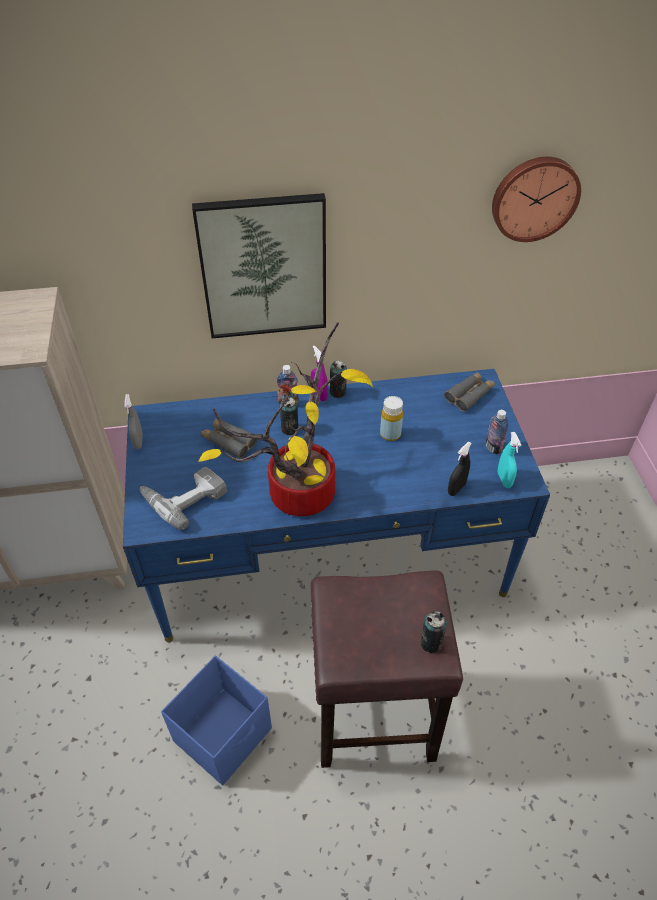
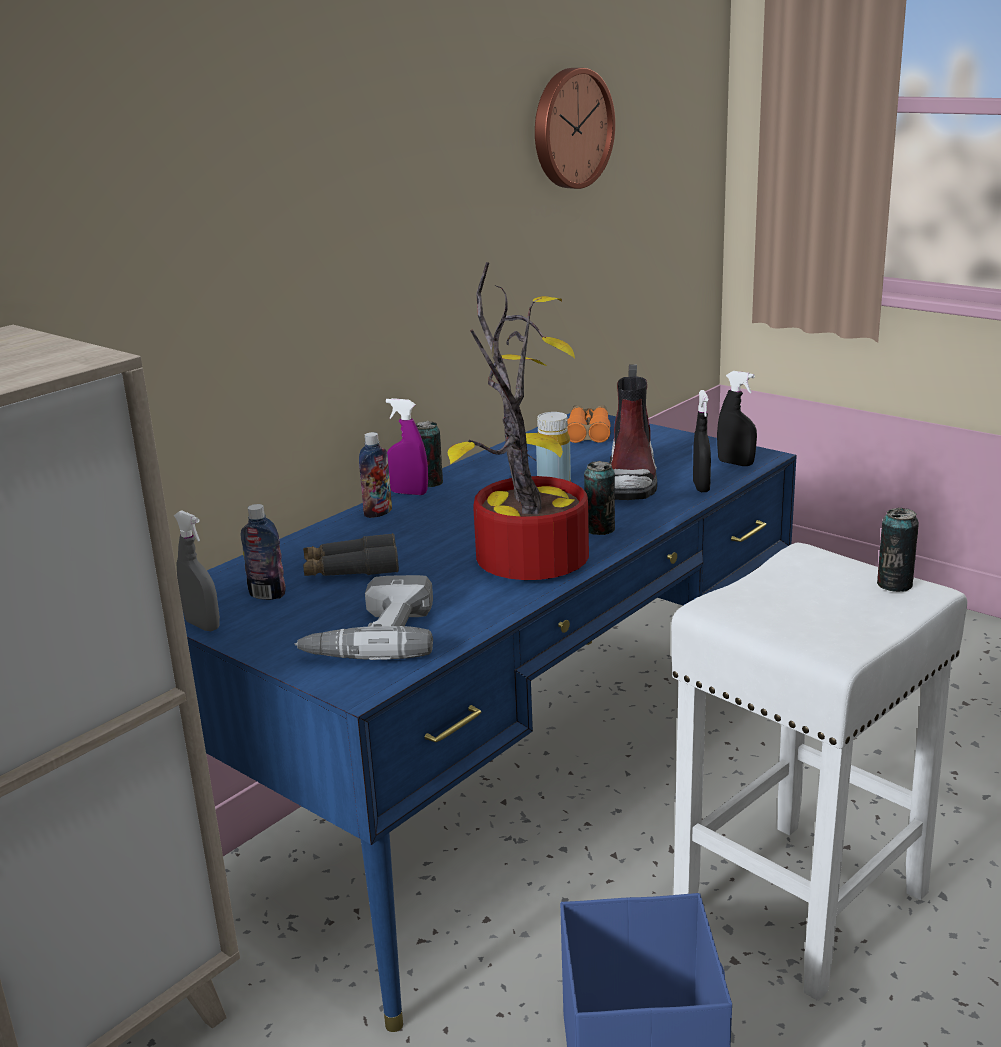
camera: 40 degrees left, 25 degrees down
(263, 267) = (303, 264): picture -> none
(289, 429) = (419, 528): can -> can (599, 529)
(371, 718) = (799, 907): brown stool -> white stool
(429, 458) = (631, 481): none -> boot
(469, 395) = (588, 431): grey binoculars -> orange binoculars
(493, 448) = (683, 450): bottle -> bottle (267, 594)
(504, 480) = (735, 463): turquoise spray bottle -> black spray bottle

